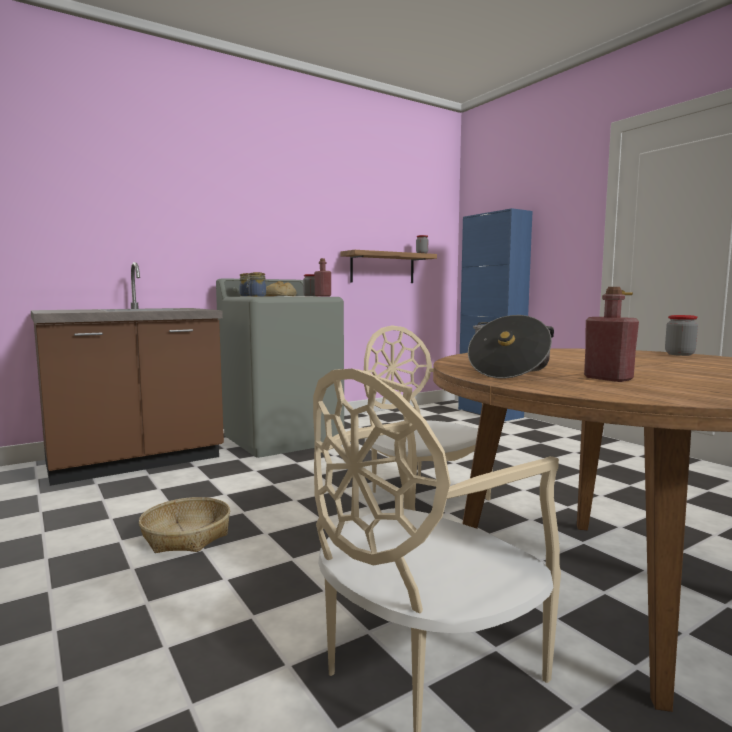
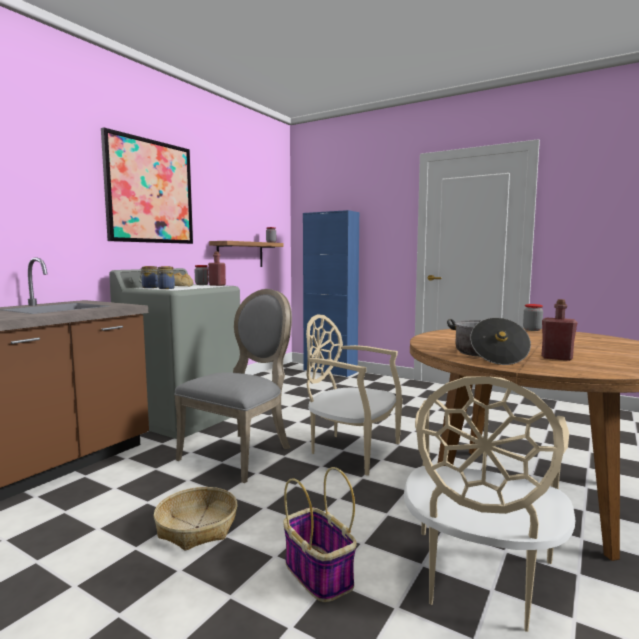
camera: 25 degrees left, 0 degrees up
(246, 606) = (317, 573): none -> basket
(268, 198) = (150, 192): none -> picture
(300, 479) = (241, 453): none -> grey chair

